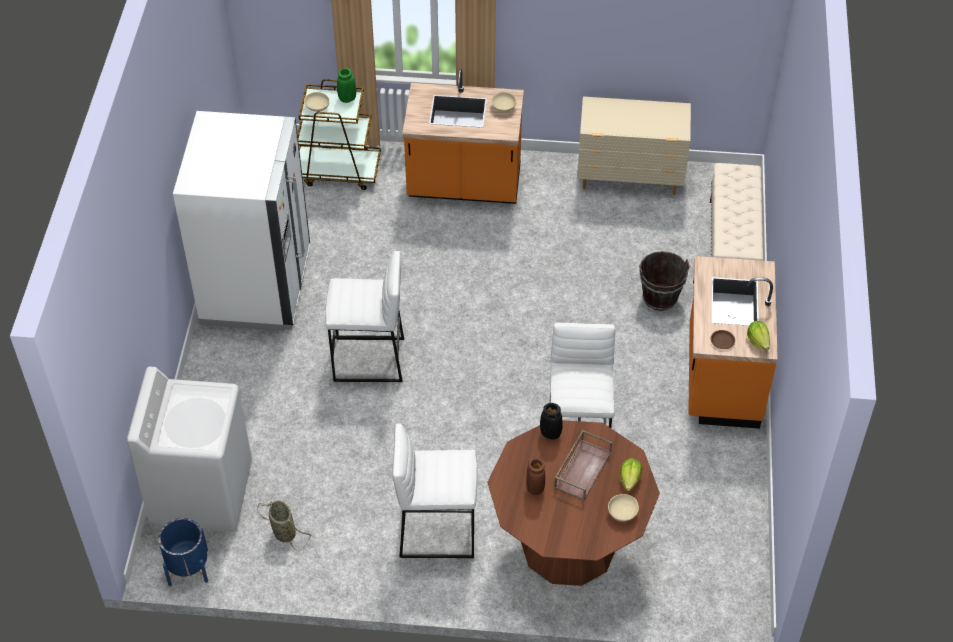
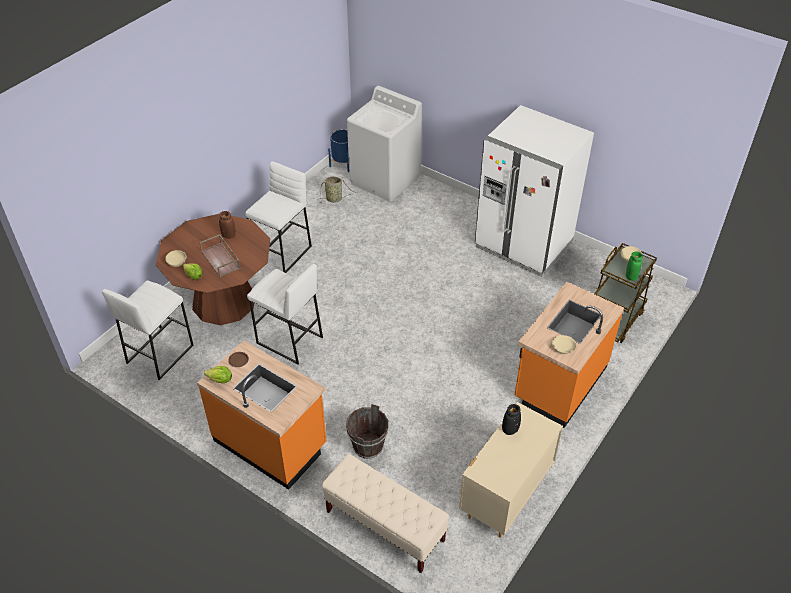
camera: 120 degrees right, 5 degrees down
(369, 360) = (426, 271): white stool -> white stool (159, 353)
(550, 433) = (257, 257): black vase -> black vase (510, 429)

